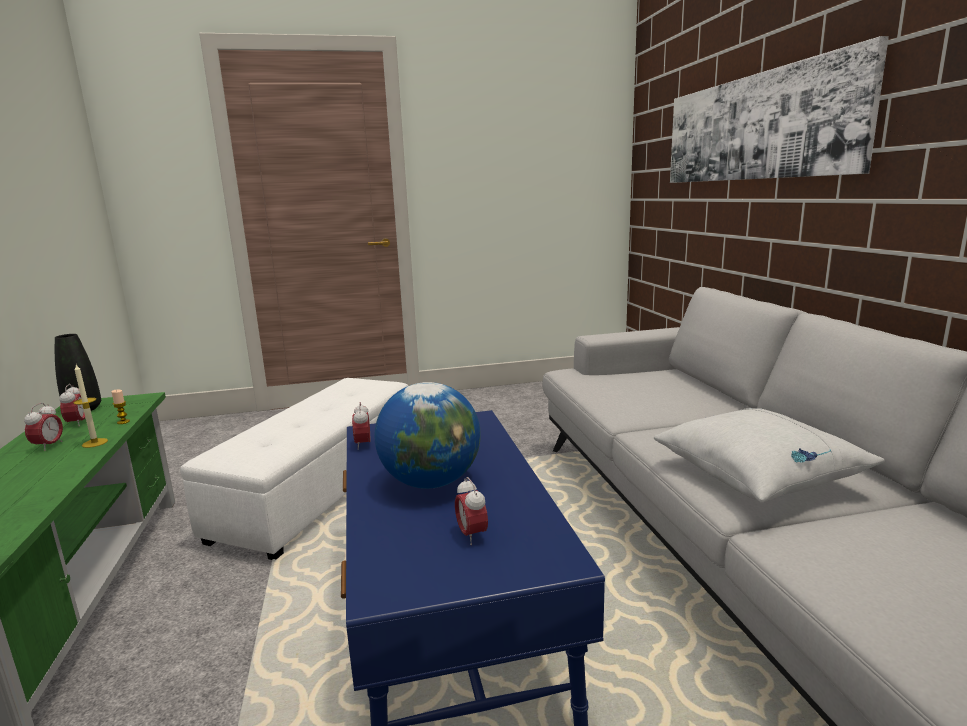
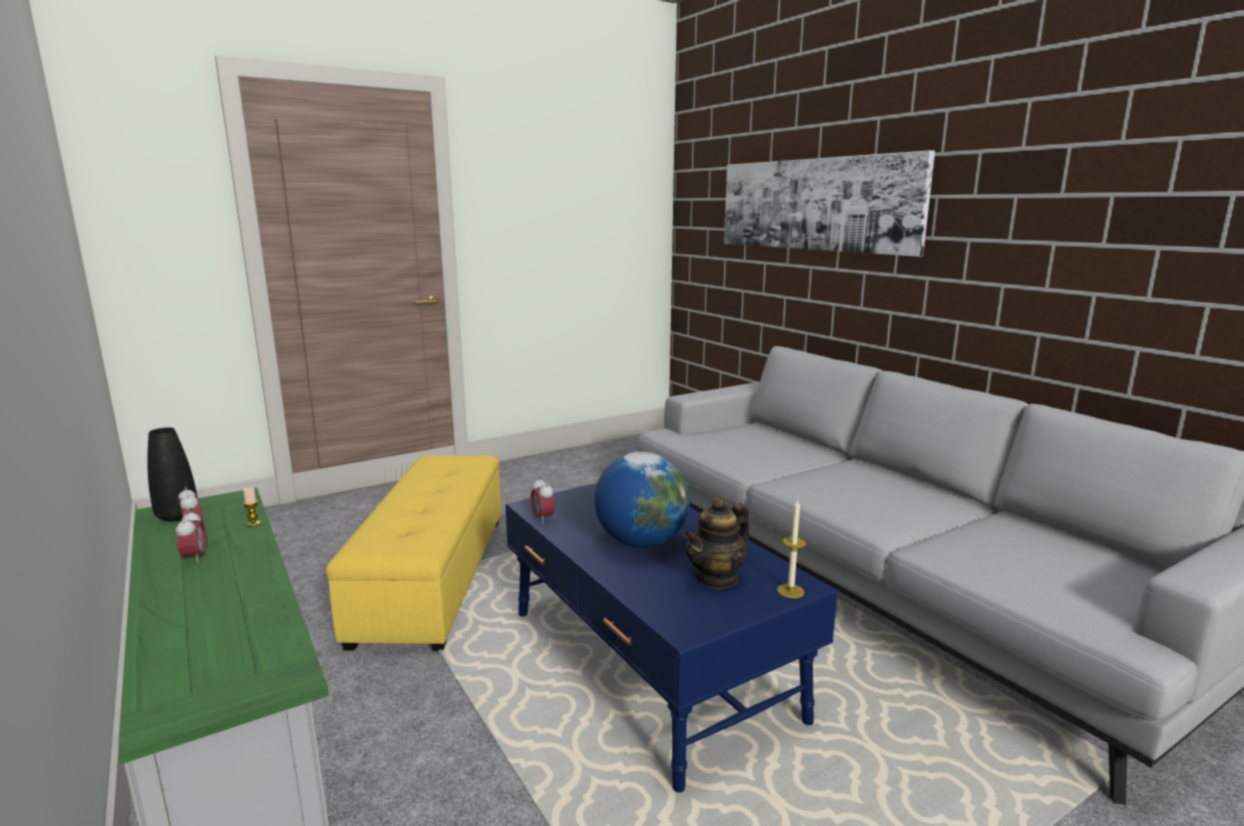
camera: 20 degrees left, 0 degrees up
(95, 443) = (251, 548): candle -> candle (790, 591)
(320, 487) = (432, 576): white ottoman -> yellow ottoman
(472, 535) = (716, 578): alarm clock -> teapot
(757, 475) = (884, 506): grey pillow -> none

